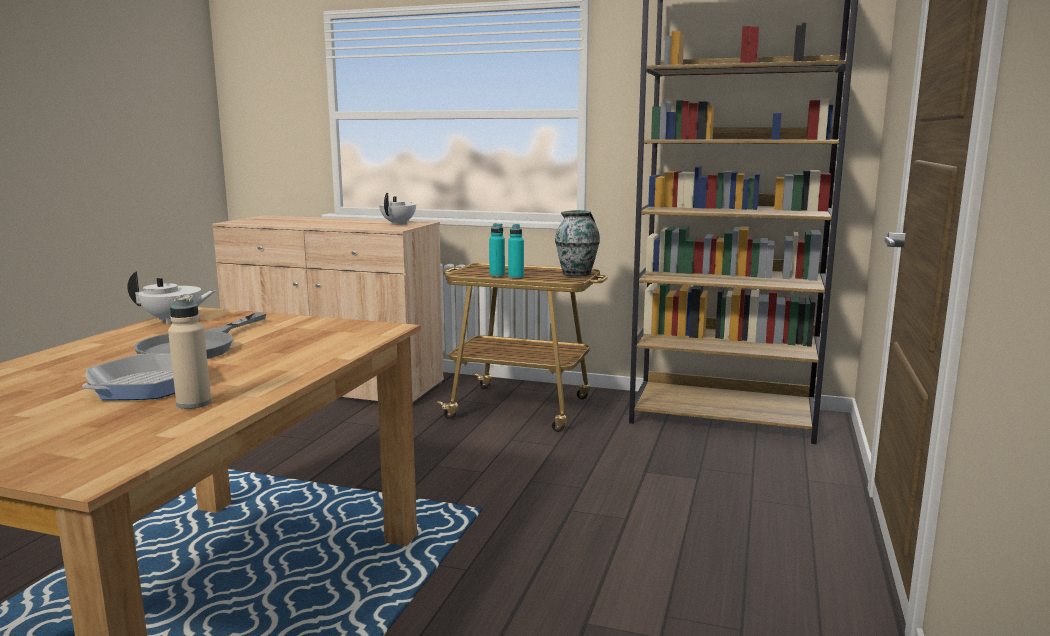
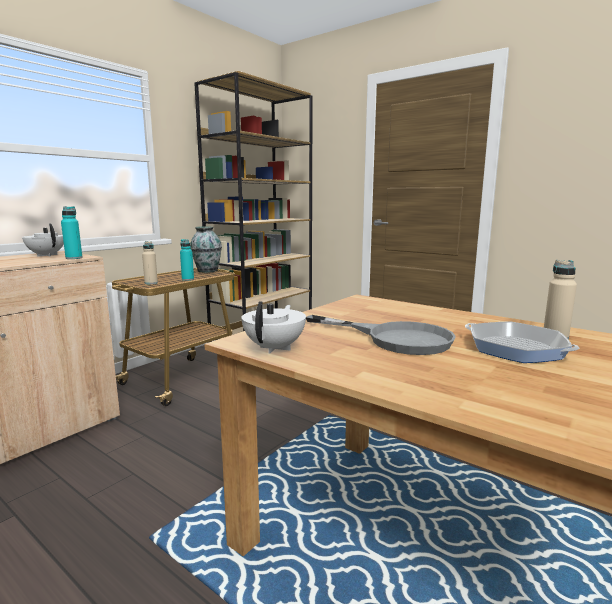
camera: 70 degrees left, 0 degrees up
(480, 272) = (151, 283): none -> beige bottle
(497, 275) = (172, 281): turquoise bottle -> turquoise bottle (74, 258)

